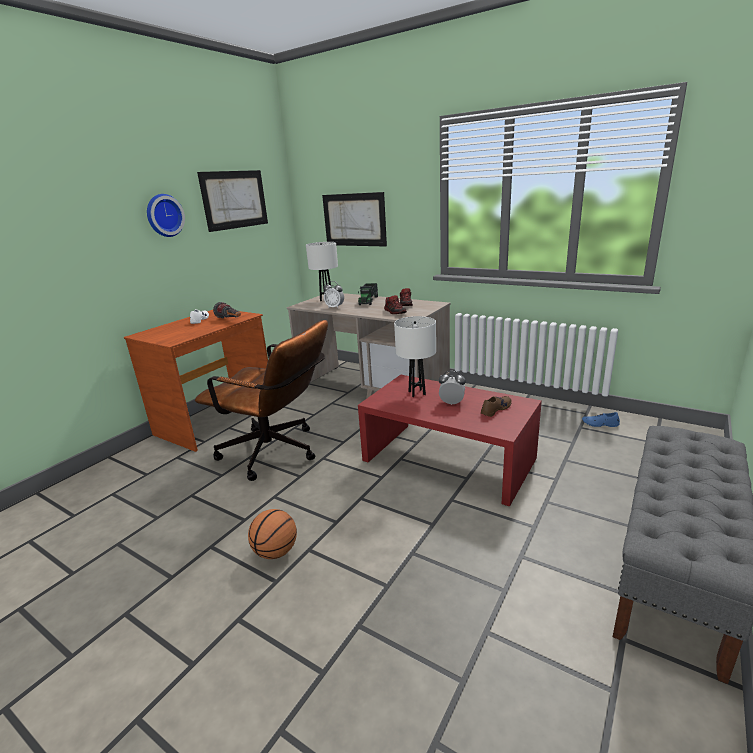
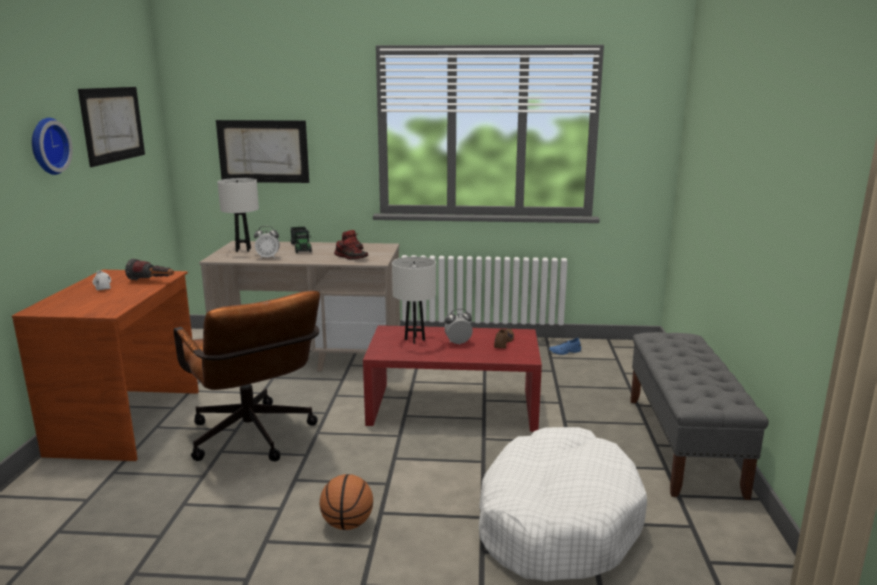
camera: 30 degrees left, 5 degrees down
(277, 453) = (255, 439): brown office chair -> brown office chair turned 60 degrees clockwise
(454, 618) = (556, 521): none -> white dog bed

